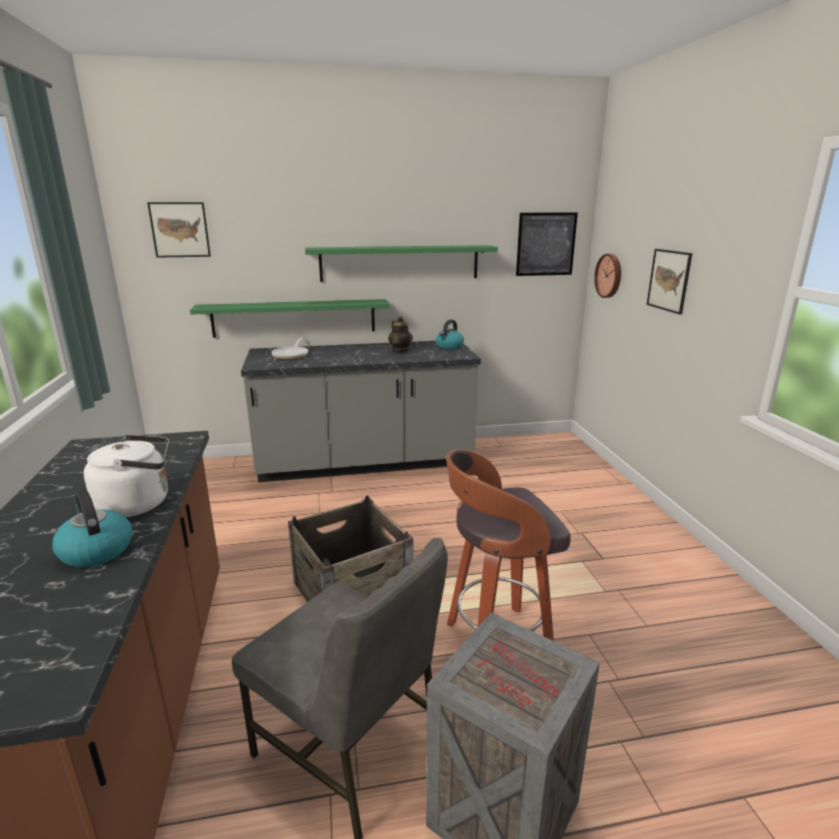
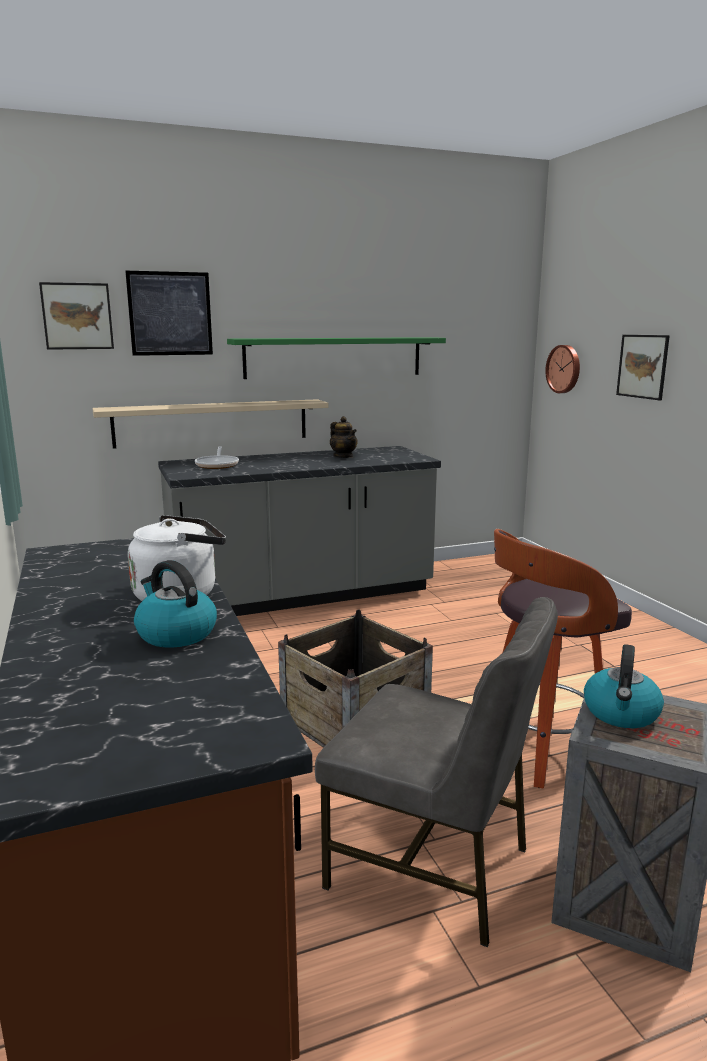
camera: 10 degrees left, 5 degrees down
(294, 318) = (212, 423): green shelf -> beige shelf
(449, 346) = (396, 452): kettle -> kettle (621, 713)
(546, 244) = (490, 337): picture -> picture (170, 314)

